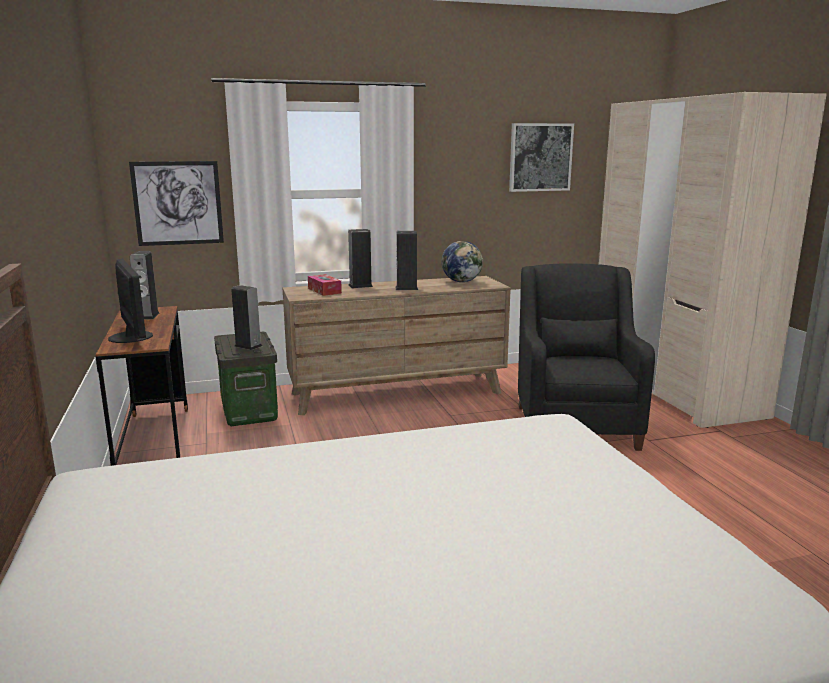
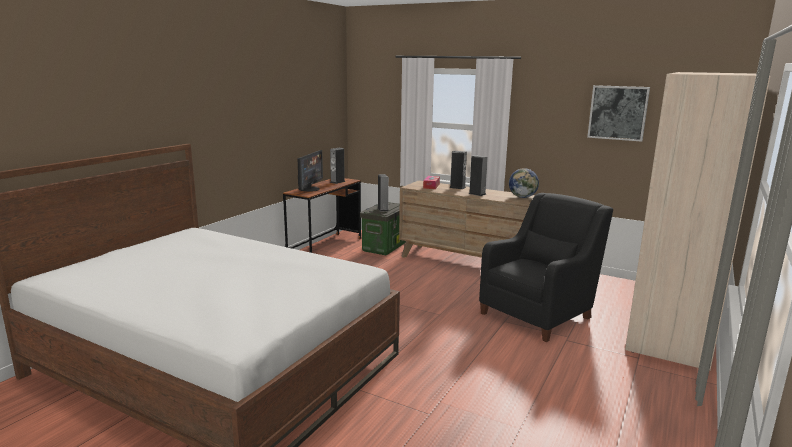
camera: 45 degrees right, 0 degrees up
(178, 203) = (378, 124): picture -> none

